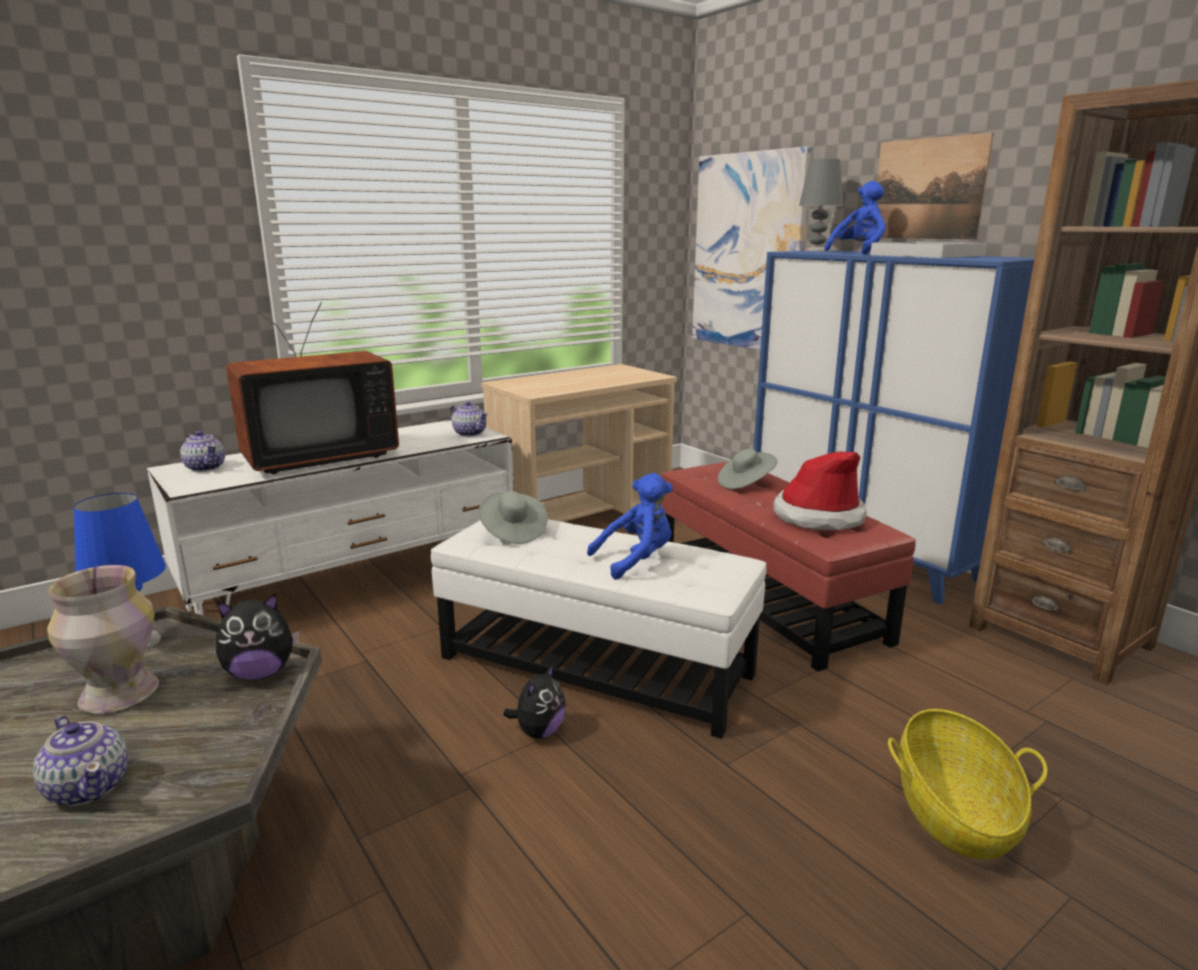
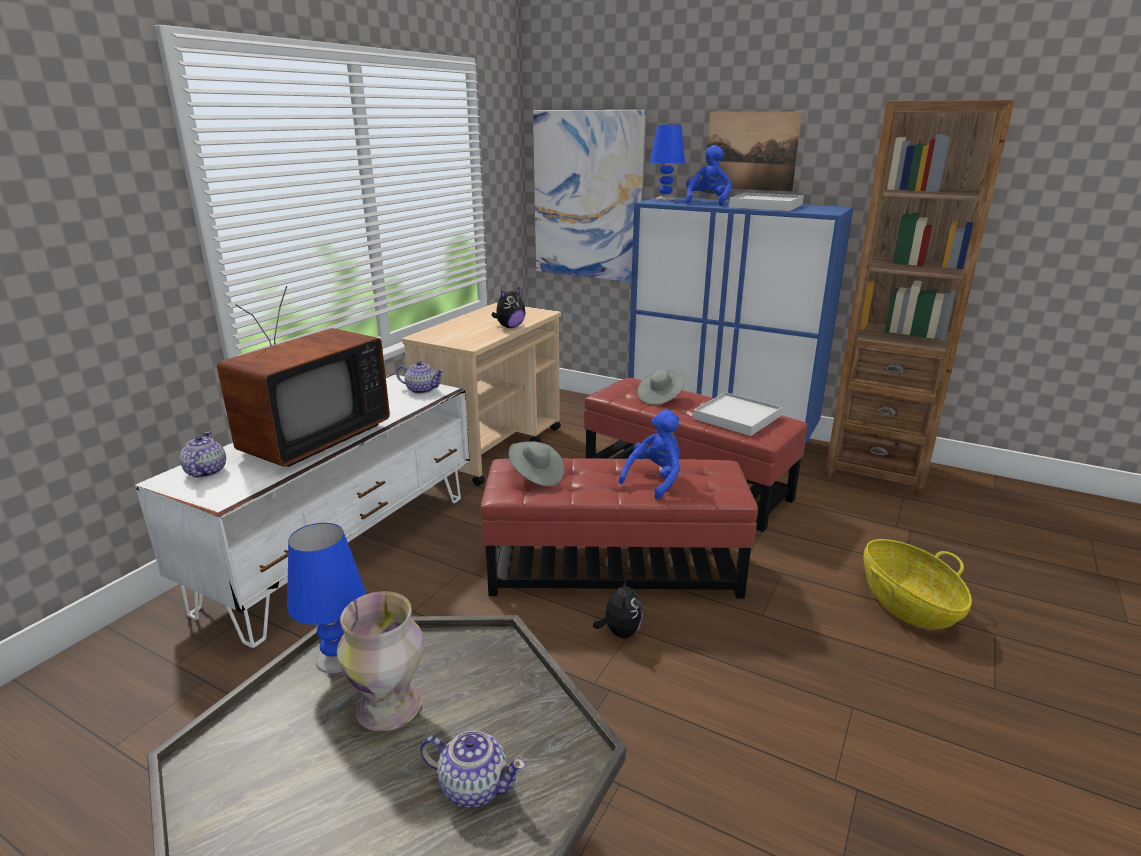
camera: 25 degrees left, 5 degrees up
(205, 467) = (205, 472): teapot -> teapot turned 120 degrees counterclockwise
(260, 673) = (487, 650): plush toy -> plush toy (510, 327)
(596, 665) = (614, 568): white ottoman -> red ottoman
(816, 250) = (665, 199): grey table lamp -> blue table lamp
(818, 516) = (737, 417): hat -> white tray

